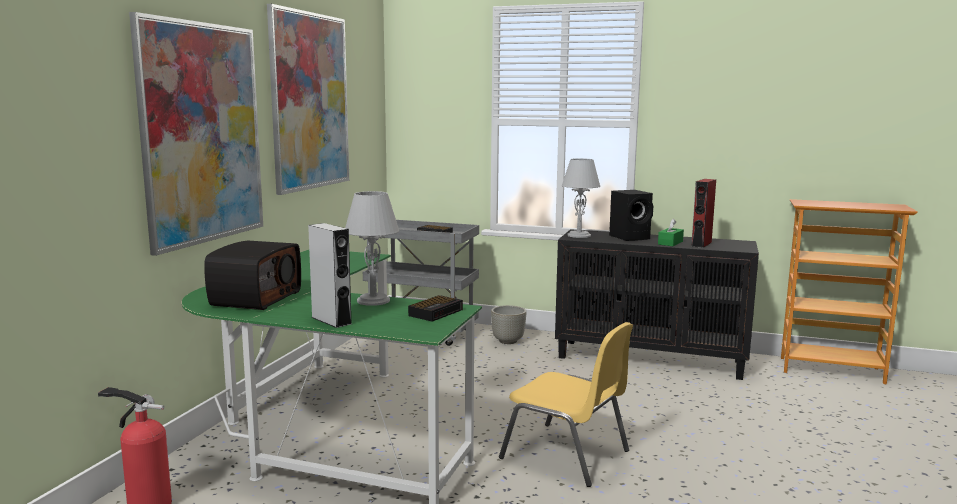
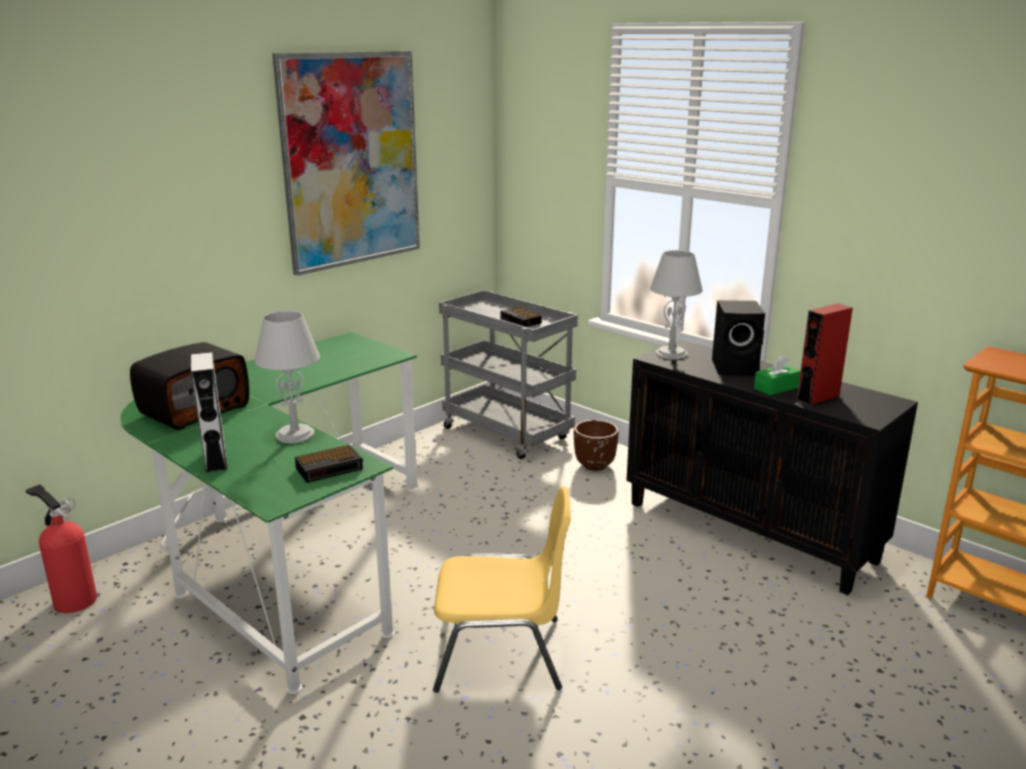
camera: 25 degrees right, 10 degrees up
(202, 133) = (171, 218): picture -> none
(507, 341) = (594, 465): grey planter -> brown planter
(567, 455) = (501, 653): yellow chair -> yellow chair turned 60 degrees counterclockwise

